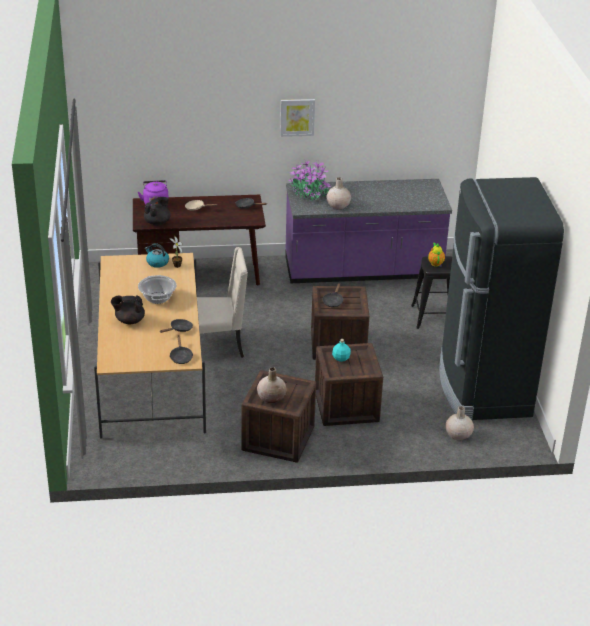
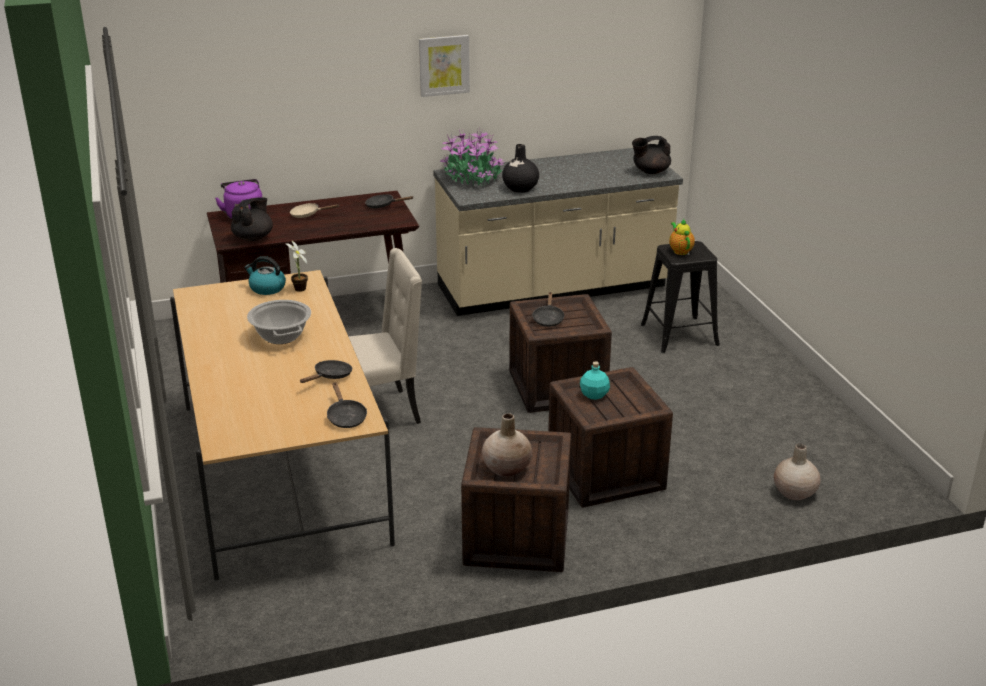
camera: 10 degrees left, 5 degrees down
(129, 320) = (242, 373): black teapot -> black teapot (650, 171)
(338, 205) = (520, 188): beige vase -> black vase
(363, 270) = (554, 288): purple counter -> beige counter
(483, 389) = (797, 422): black fridge -> none

